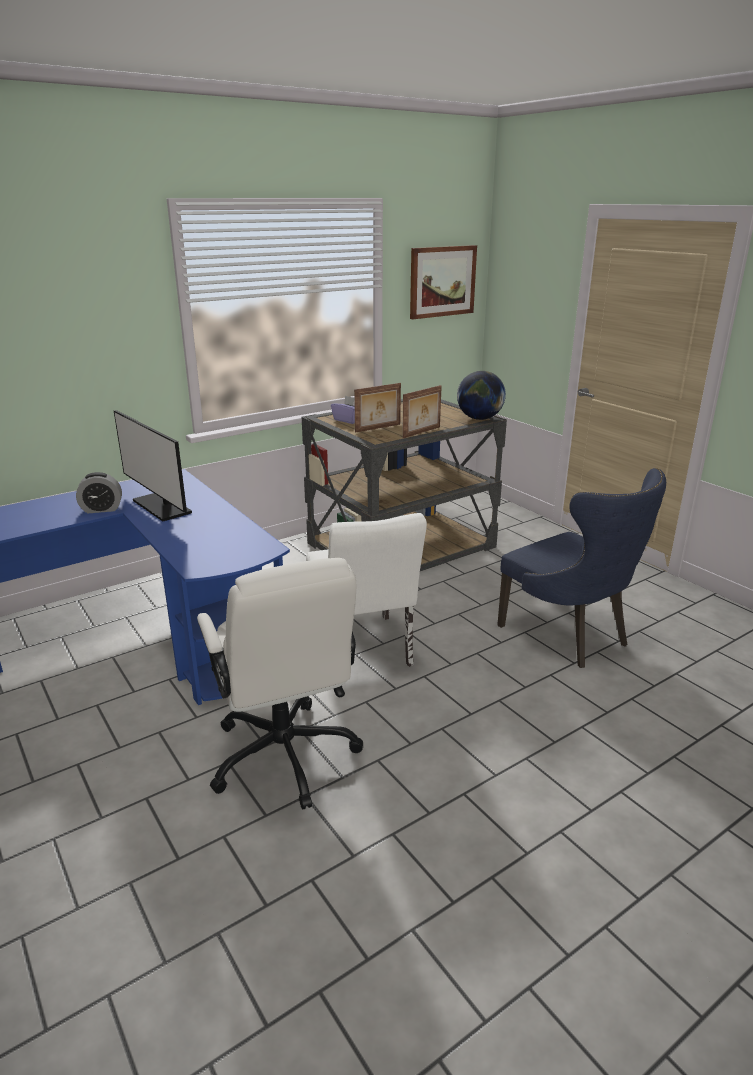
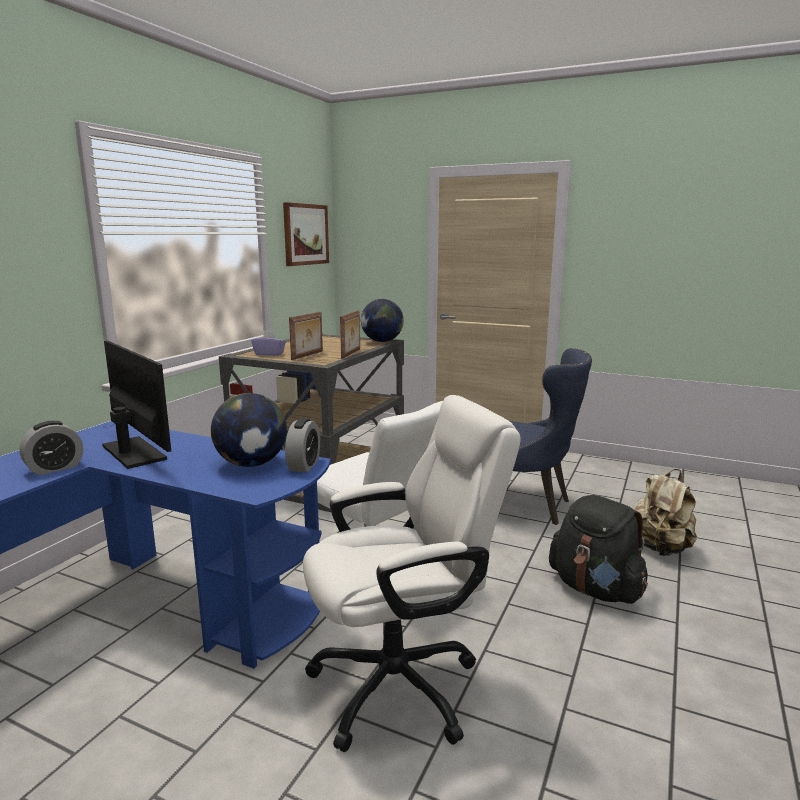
camera: 30 degrees left, 10 degrees down
(162, 507) = (133, 453): monitor -> monitor turned 150 degrees counterclockwise
(226, 539) = (251, 464): none -> globe
(260, 551) = (304, 465): none -> alarm clock
(286, 760) = (403, 685): white office chair -> white office chair turned 60 degrees counterclockwise
(544, 747) = (596, 589): none -> black backpack
(673, 732) = (660, 548): none -> beige backpack

